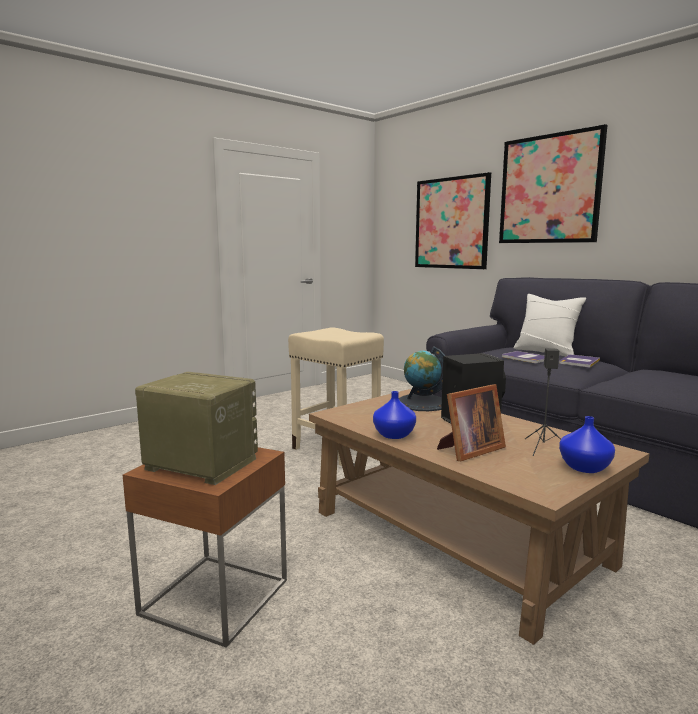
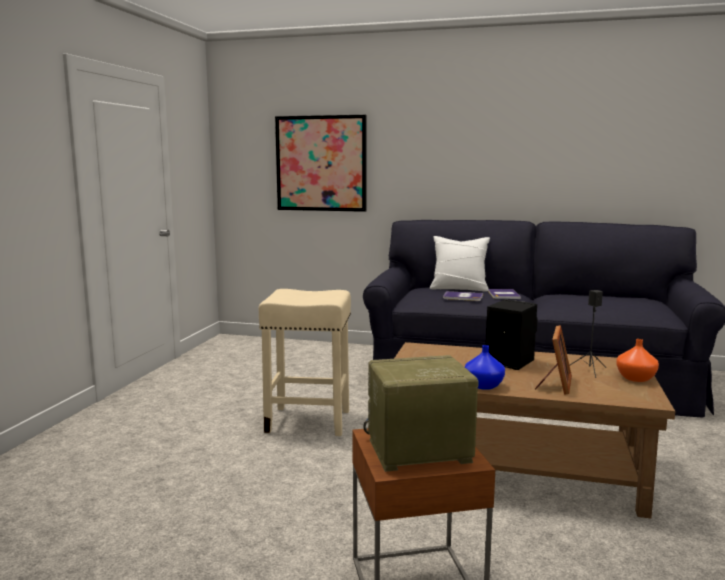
camera: 35 degrees left, 0 degrees up
(422, 403) = (443, 353): globe -> none
(549, 189) = (430, 136): picture -> none
(585, 467) = (635, 378): blue vase -> orange vase

